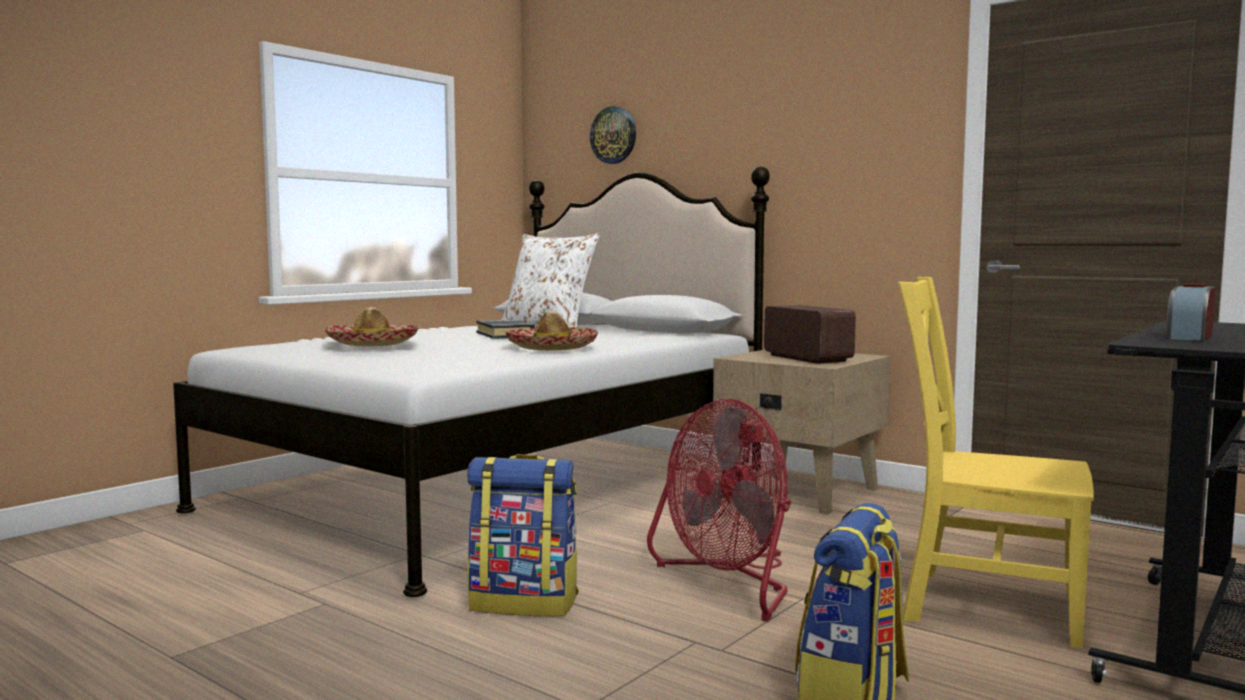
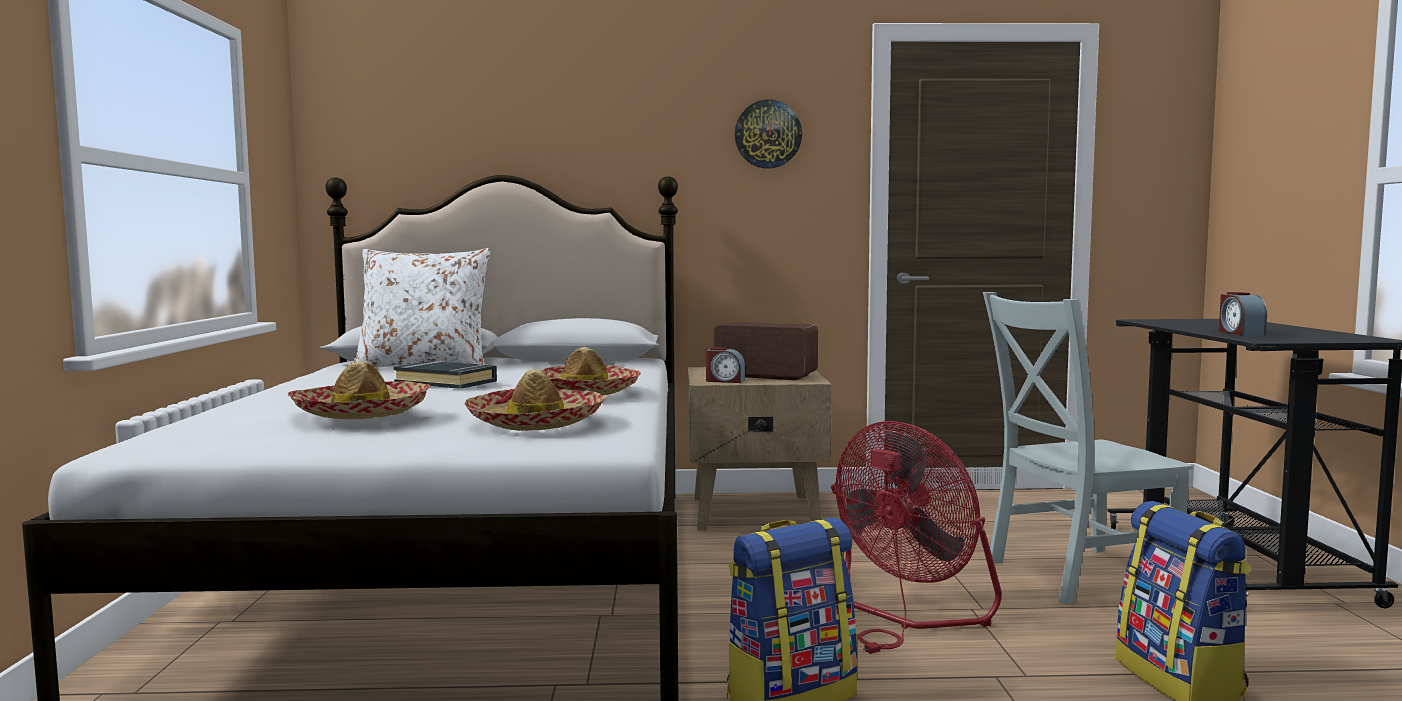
camera: 40 degrees left, 0 degrees up
(435, 359) = (536, 423): none -> hat
(613, 135) = (452, 128): wall clock -> wall clock (768, 134)
(732, 582) = (896, 612): red fan -> red fan turned 150 degrees counterclockwise
(754, 358) = (725, 381): none -> alarm clock
(983, 605) = (1074, 575): yellow chair -> grey chair

